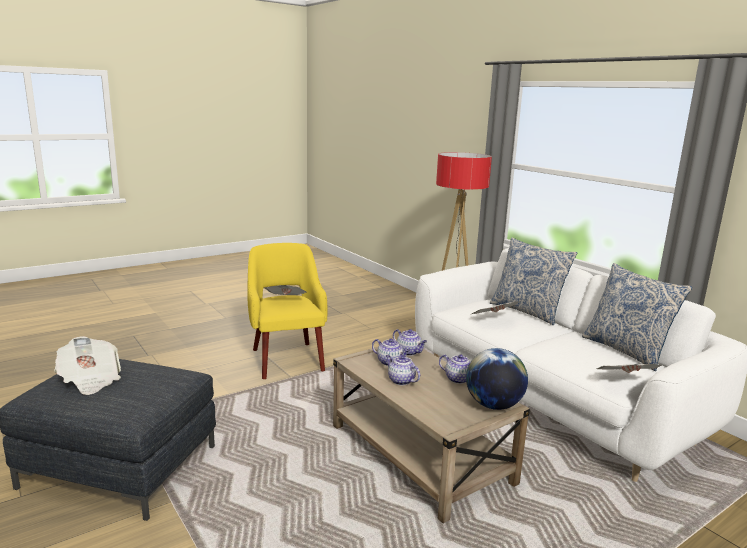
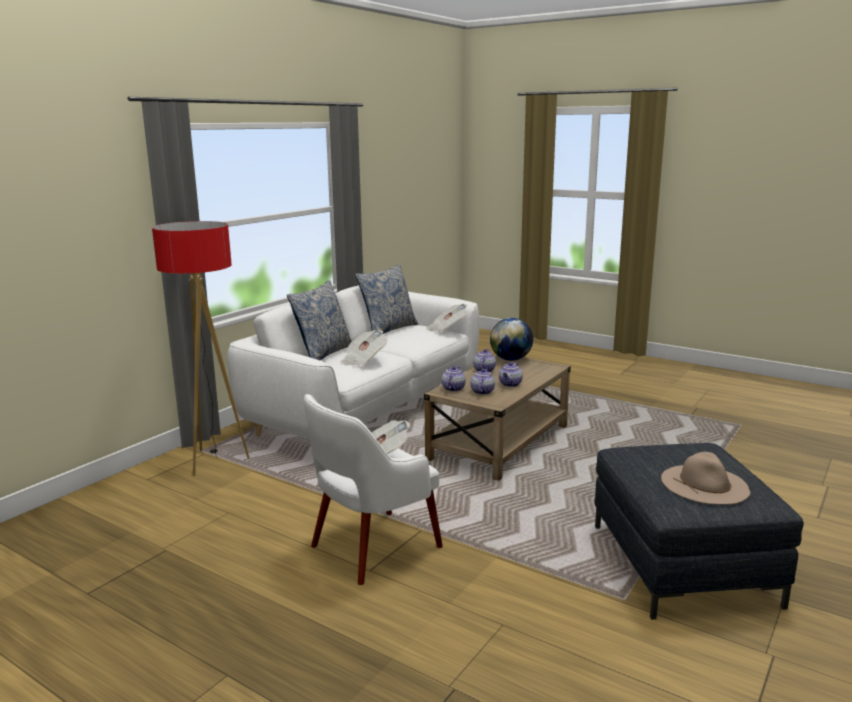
camera: 110 degrees left, 0 degrees up
(90, 380) = (705, 484): newspaper -> beige hat
(287, 359) = (373, 547): yellow armchair -> white armchair

